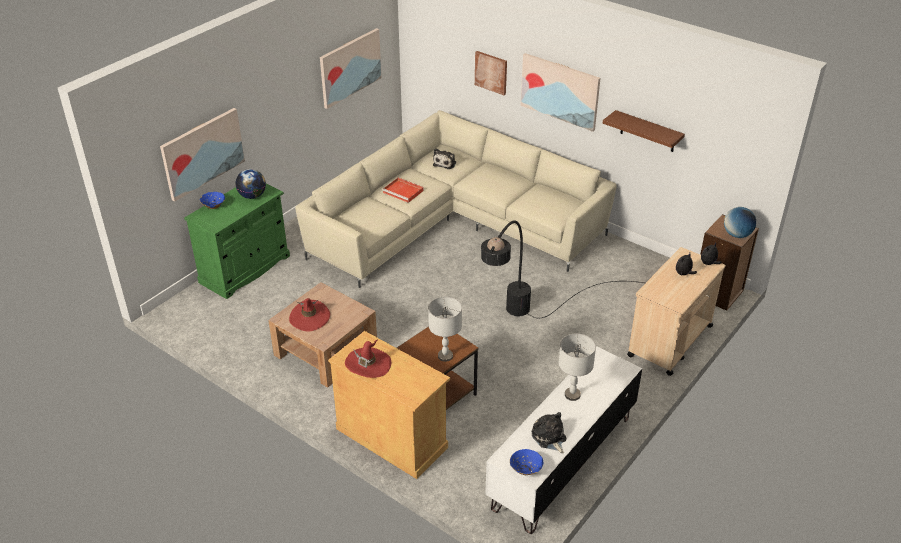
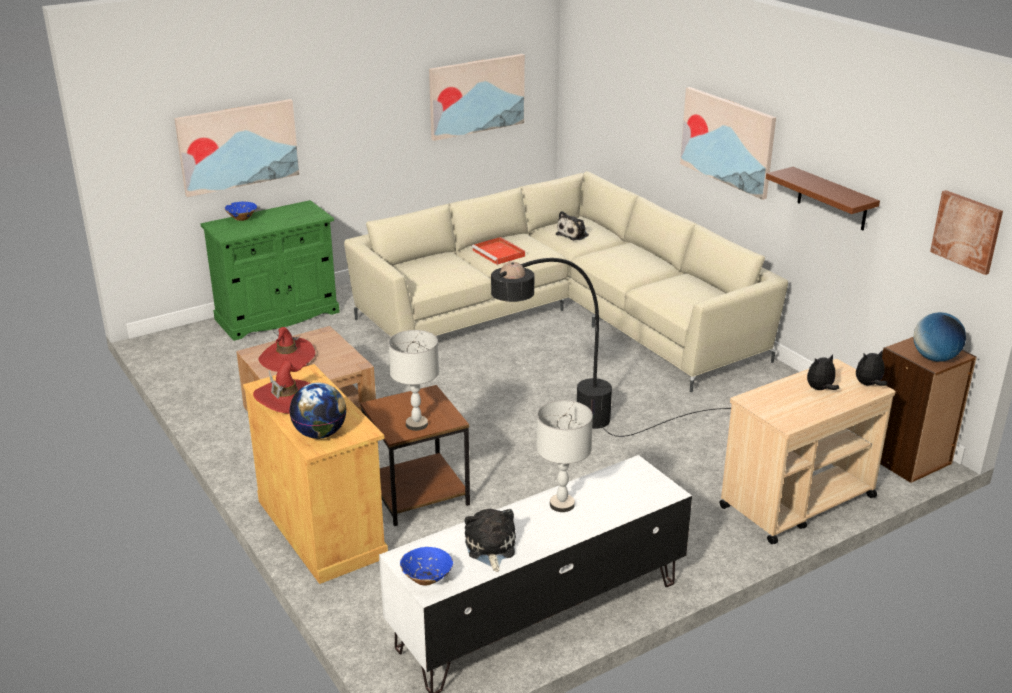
camera: 20 degrees right, 10 degrees down
(252, 196) = (294, 216): globe -> globe (320, 434)
(491, 72) = (651, 118): picture -> picture (967, 231)

